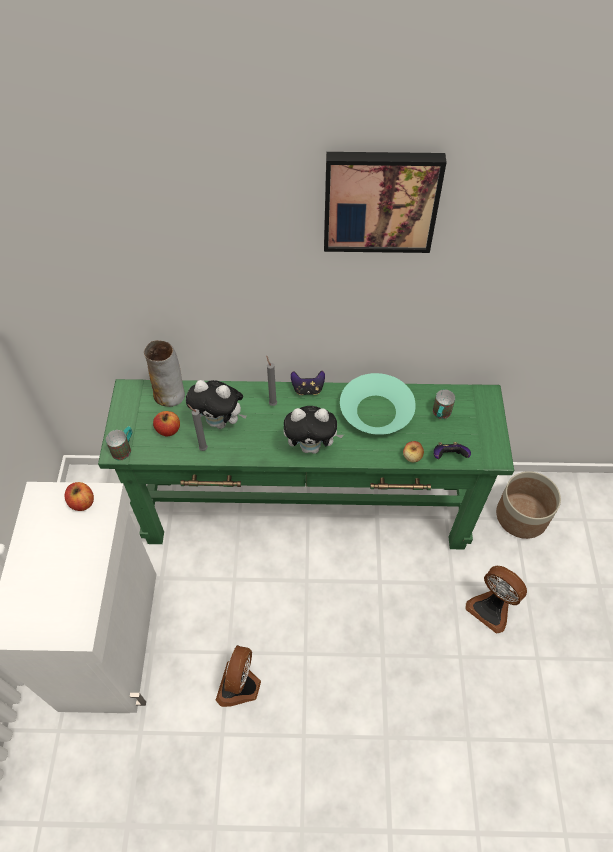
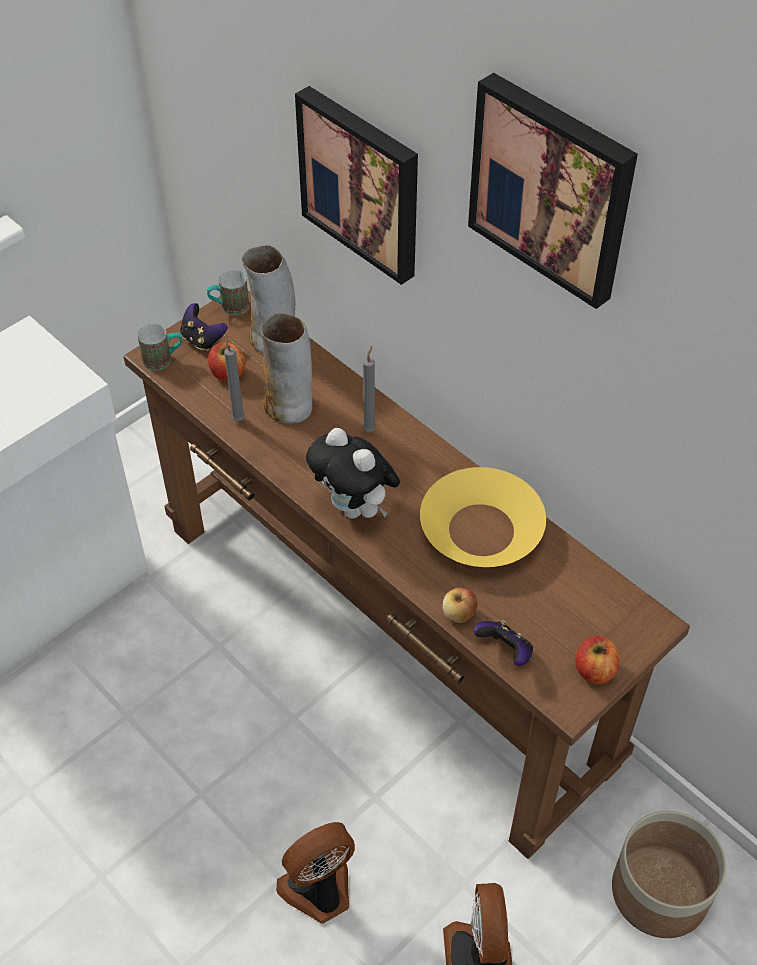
camera: 45 degrees right, 5 degrees down
(82, 502) = (50, 373): apple -> apple (594, 670)
(217, 266) = (362, 182): none -> picture
(220, 422) = (289, 406): plush toy -> vase
(240, 686) = (99, 761): fan -> fan (320, 890)
(306, 510) = (382, 641): green console table -> brown console table
(308, 389) = (429, 444): game controller -> game controller (202, 340)
(376, 411) = (481, 530): turquoise bowl -> yellow bowl
(440, 415) = (557, 596): mug -> mug (229, 307)

